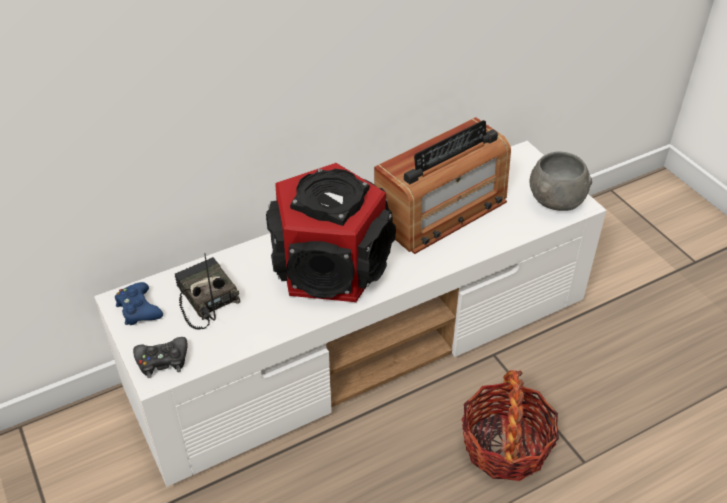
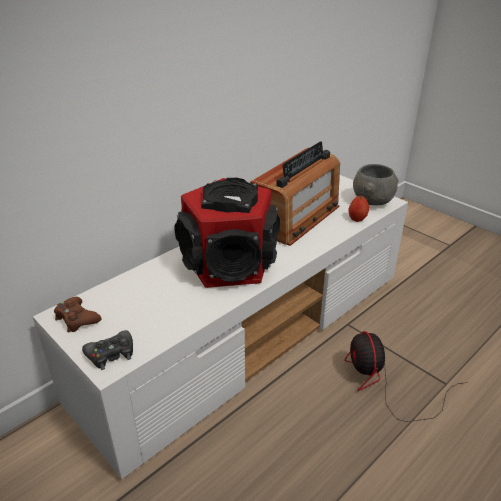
camera: 15 degrees left, 10 degrees down
(138, 309) = (77, 319): blue game controller -> brown game controller
(205, 299) = (134, 301): radio -> none
(505, 446) = (384, 385): basket -> fan
(521, 227) = (357, 219): none -> apple

